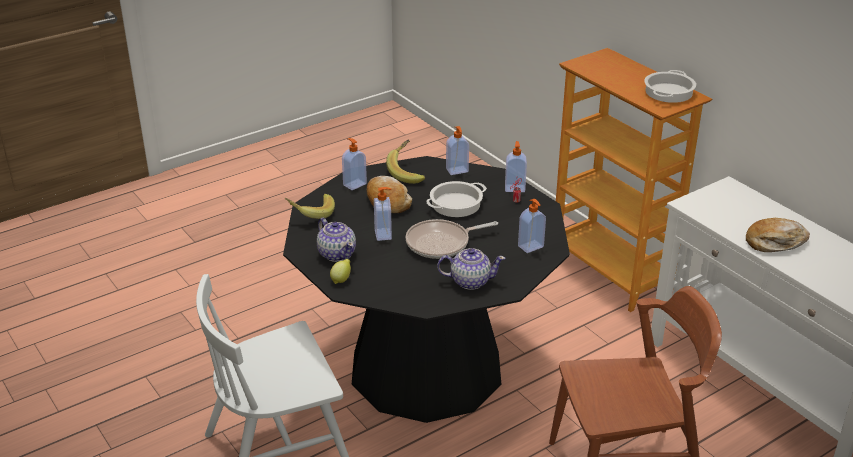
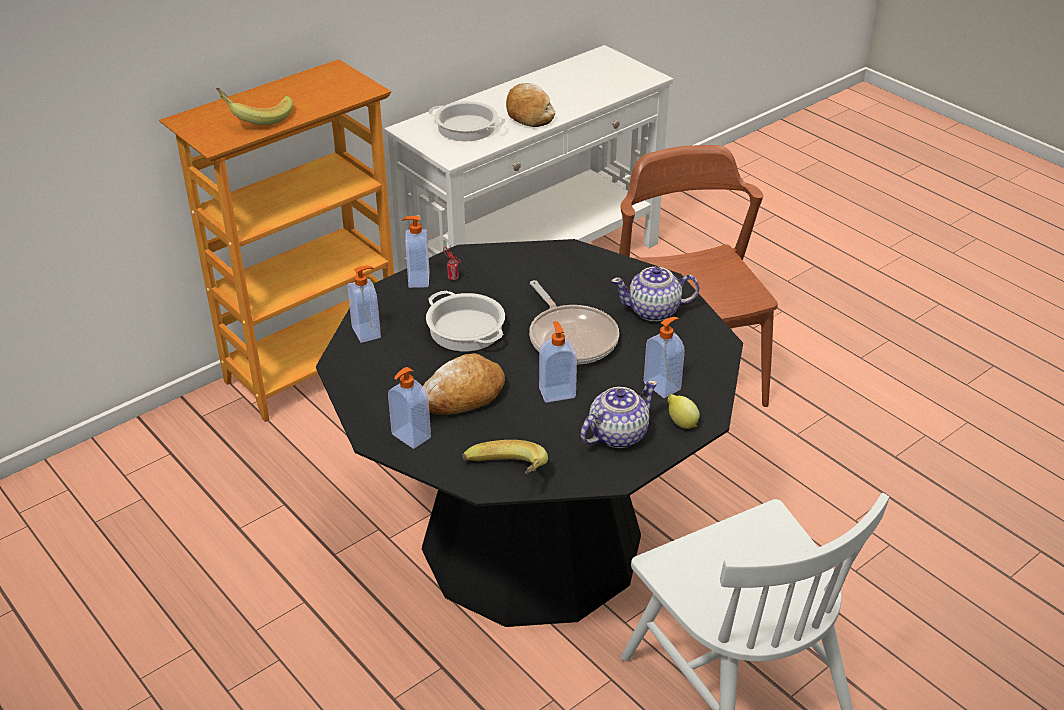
camera: 95 degrees left, 5 degrees up
(408, 172) = (371, 380): banana -> banana (257, 117)
(470, 281) = (654, 311): teapot -> teapot turned 90 degrees counterclockwise
(531, 247) = (566, 266): soap dispenser -> soap dispenser (663, 386)
(668, 92) = (318, 83): cooking pot -> cooking pot (465, 128)

